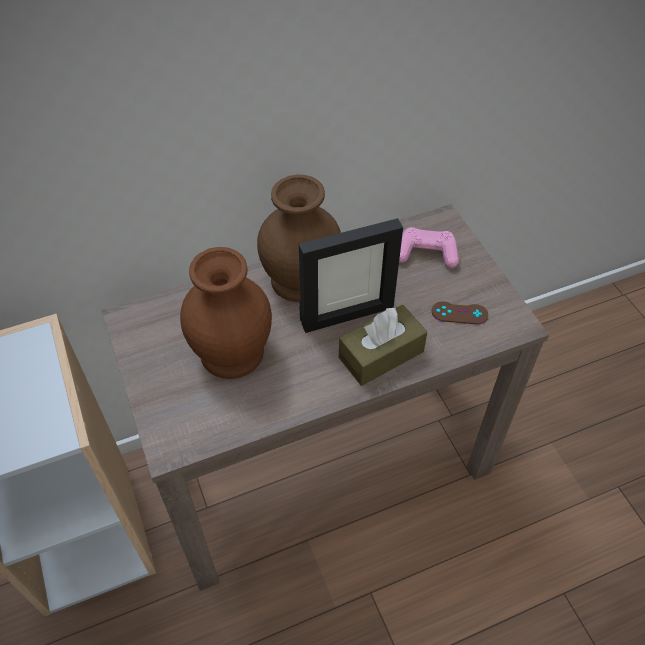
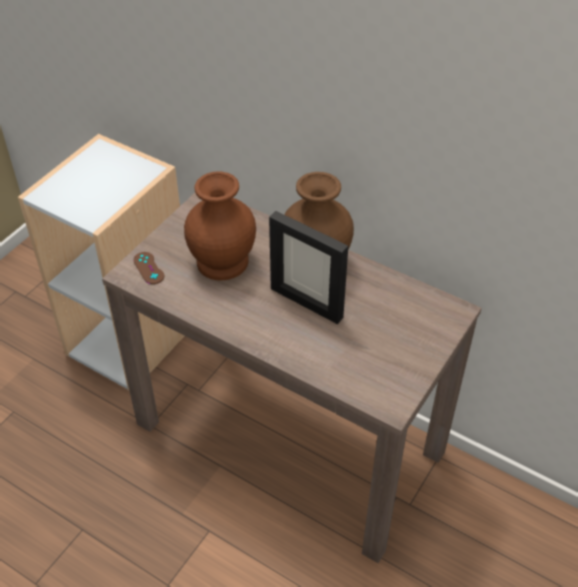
camera: 55 degrees right, 5 degrees down
(381, 354) = (288, 338): brown tissue box -> none
(426, 254) = (409, 317): pink game controller -> none
(459, 313) = (369, 364): brown game controller -> brown game controller (148, 268)

